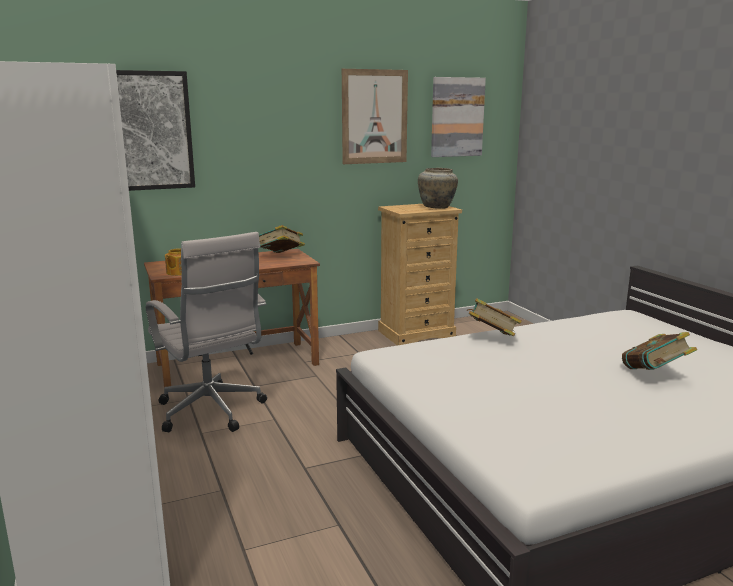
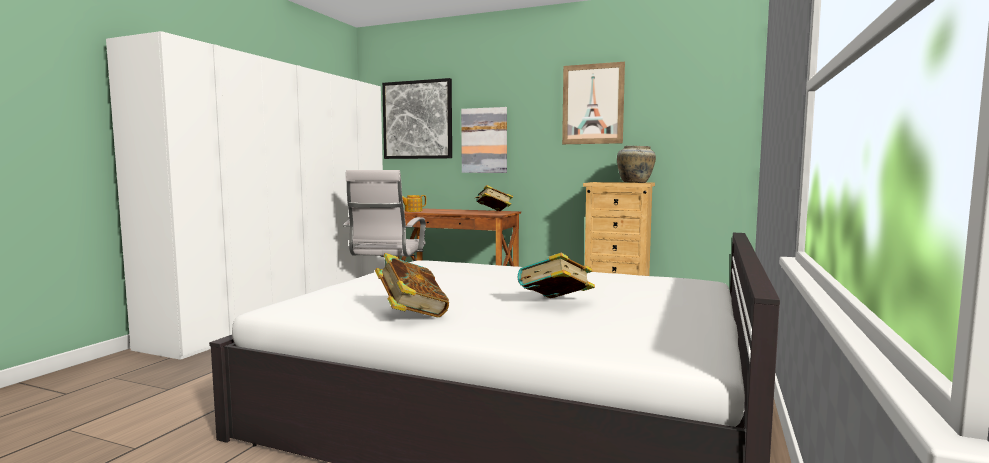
camera: 45 degrees right, 10 degrees down
(457, 117) = (679, 101): picture -> picture (484, 140)
(491, 338) = (516, 269): book -> book (411, 314)

